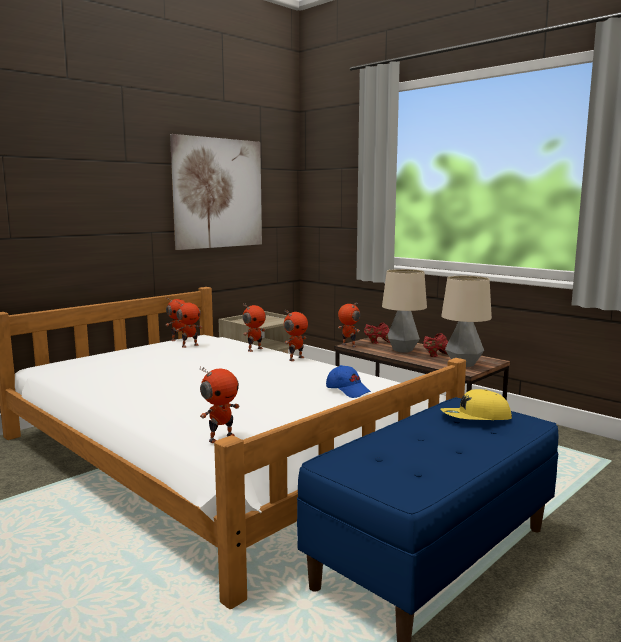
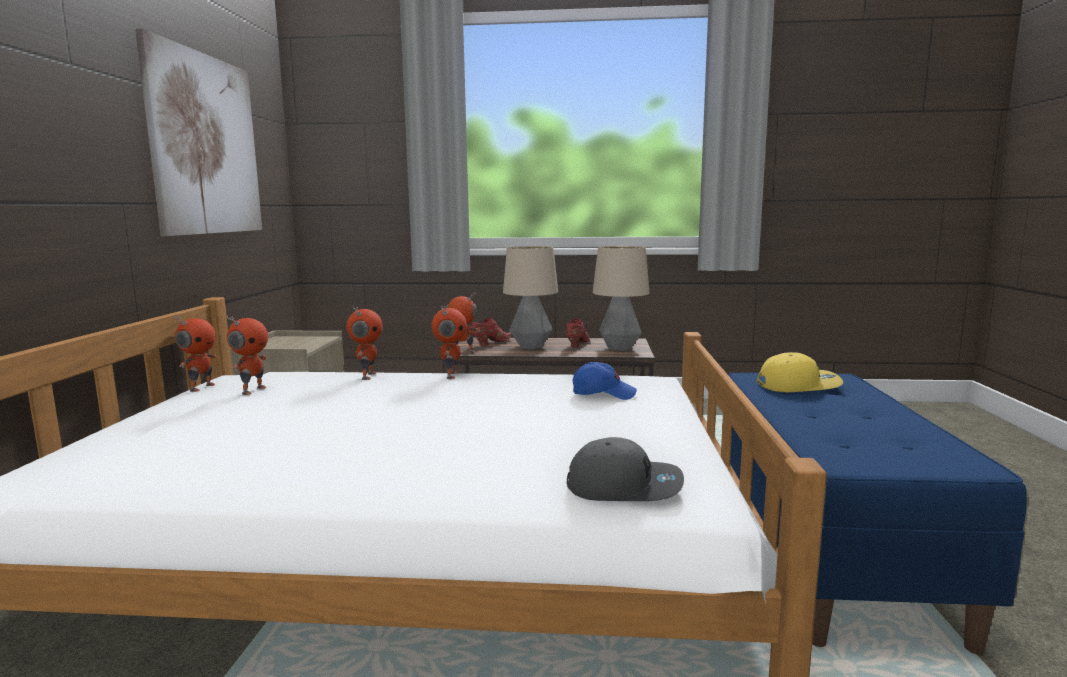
camera: 40 degrees left, 0 degrees up
(221, 438) = (624, 486): toy robot -> grey cap
(475, 418) = (798, 385): yellow cap -> yellow cap turned 135 degrees counterclockwise

